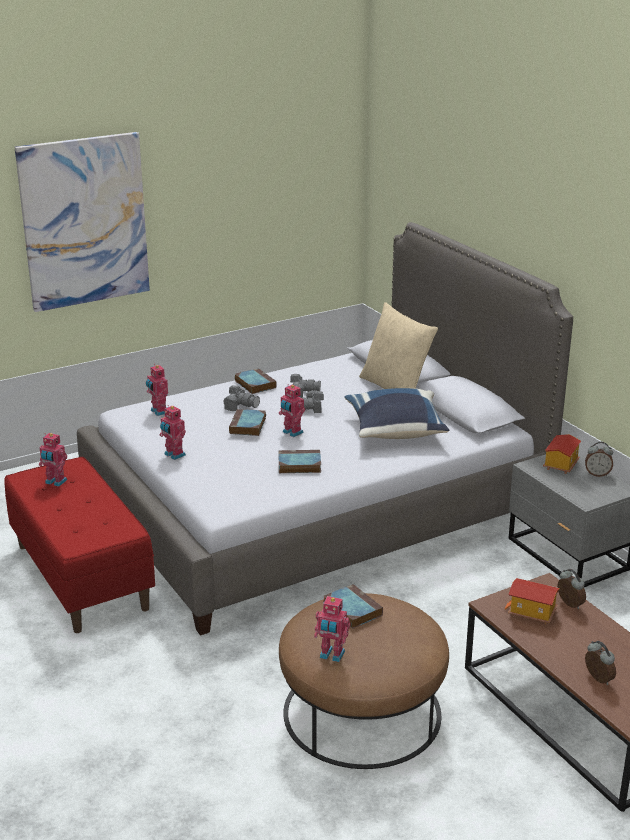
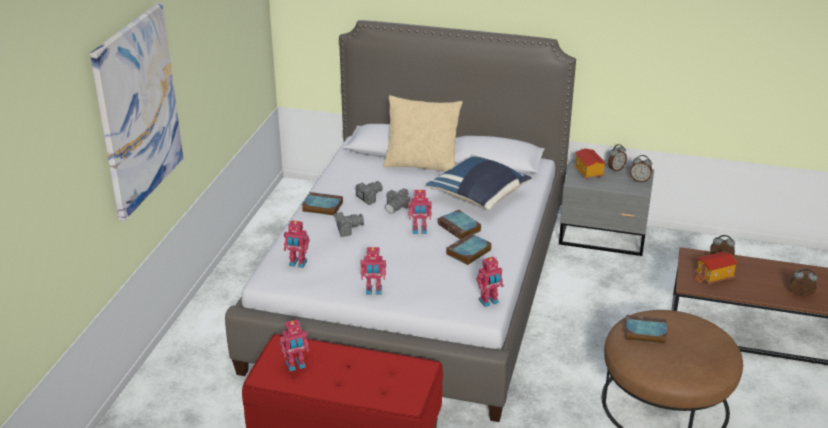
camera: 45 degrees left, 5 degrees up
(248, 426) = (383, 241): book -> book (460, 228)
(331, 655) = (686, 367): toy robot -> toy robot (489, 302)
(604, 494) = (640, 180): none -> alarm clock

